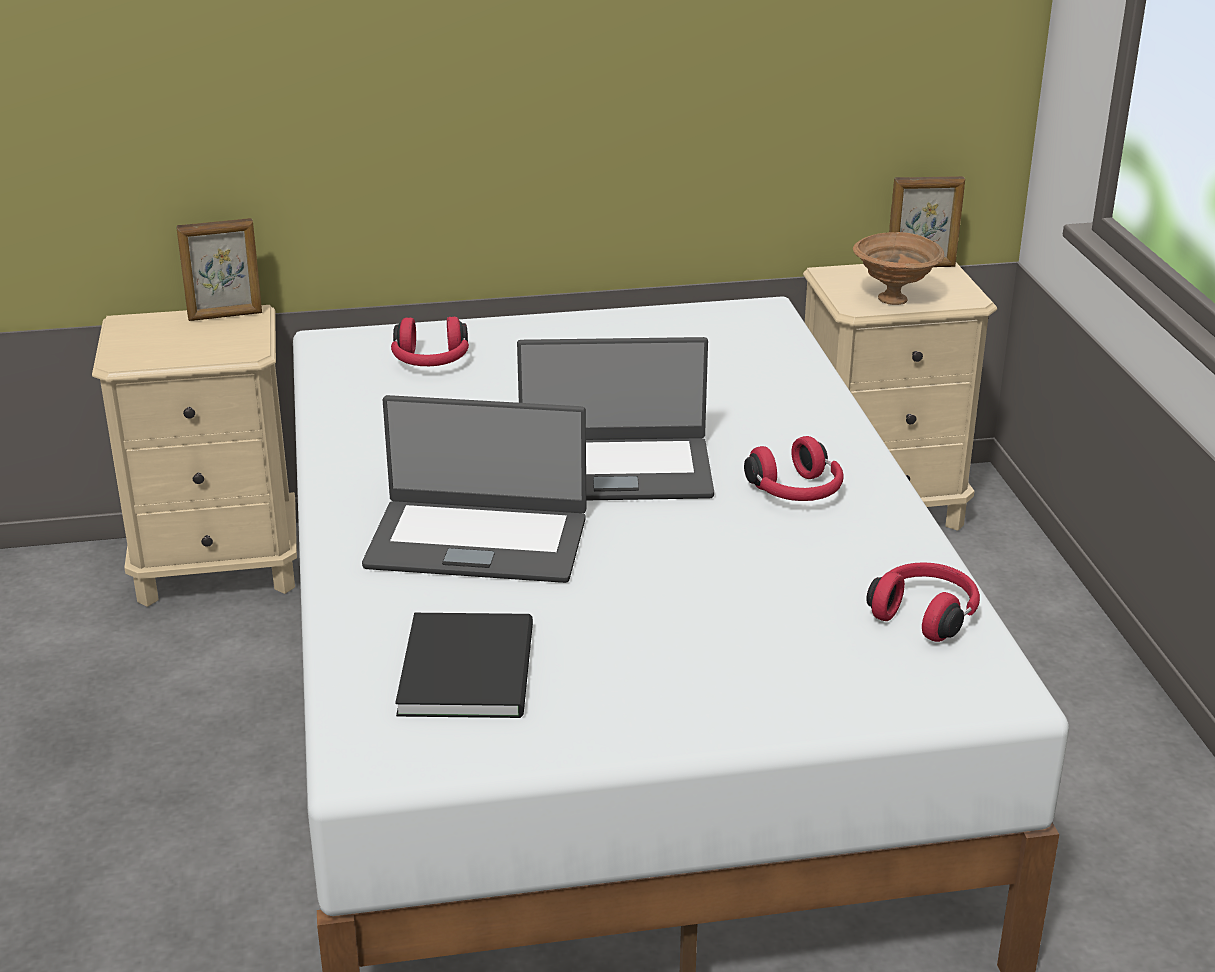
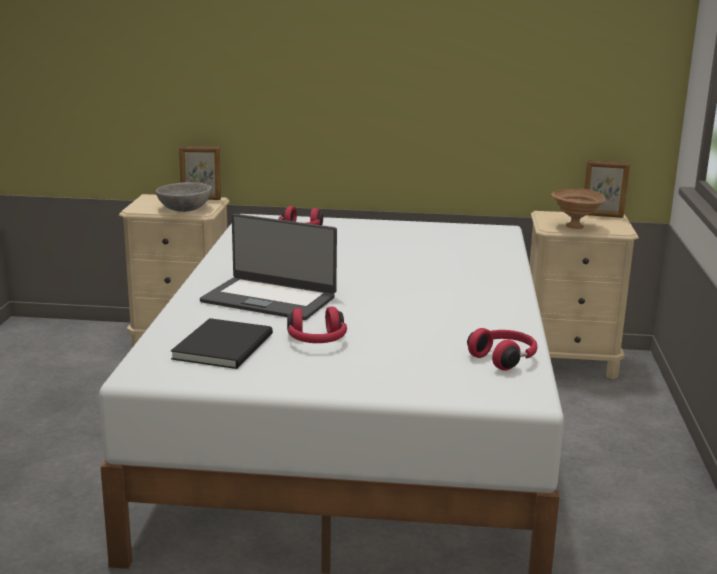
camera: 15 degrees right, 10 degrees down
(212, 345) = (185, 208): none -> grey bowl
(614, 469) = (366, 280): laptop -> none
(796, 492) = (464, 301): red headphones -> red headphones (317, 341)

